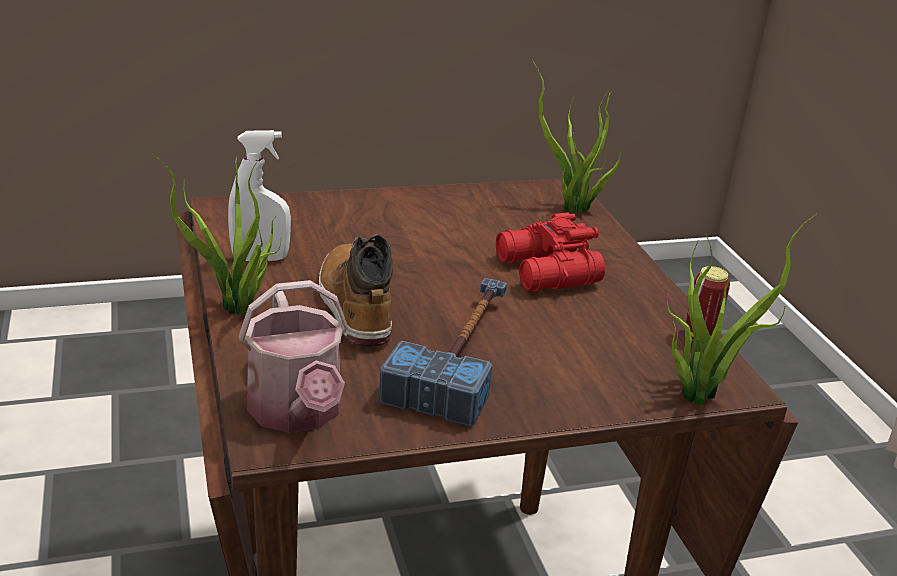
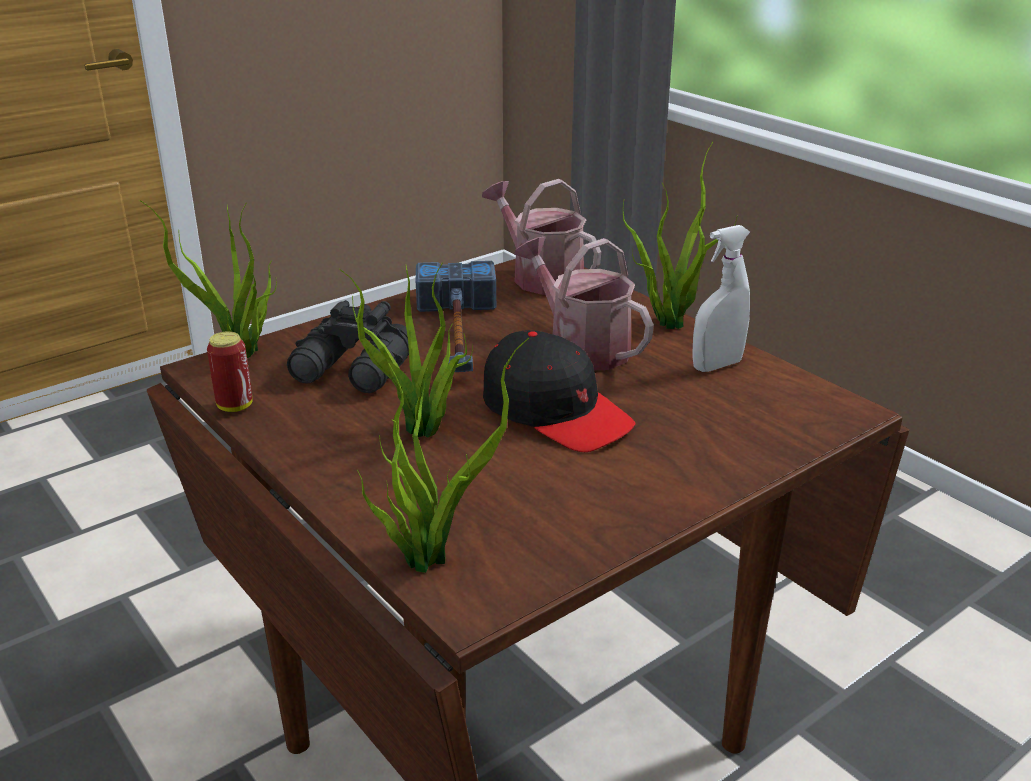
camera: 160 degrees right, 0 degrees up
(354, 306) = (581, 347): boot -> watering can
(432, 260) = (556, 411): none -> black cap
(545, 272) = (423, 432): red binoculars -> potted plant
(584, 340) = (354, 371): none -> black binoculars

